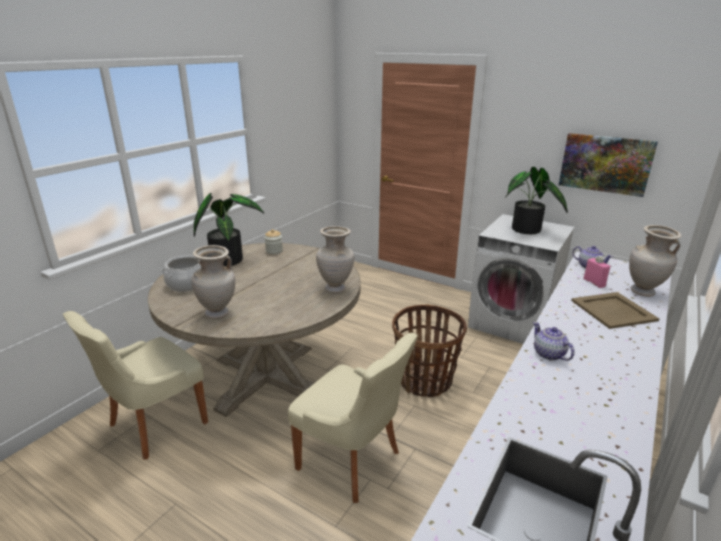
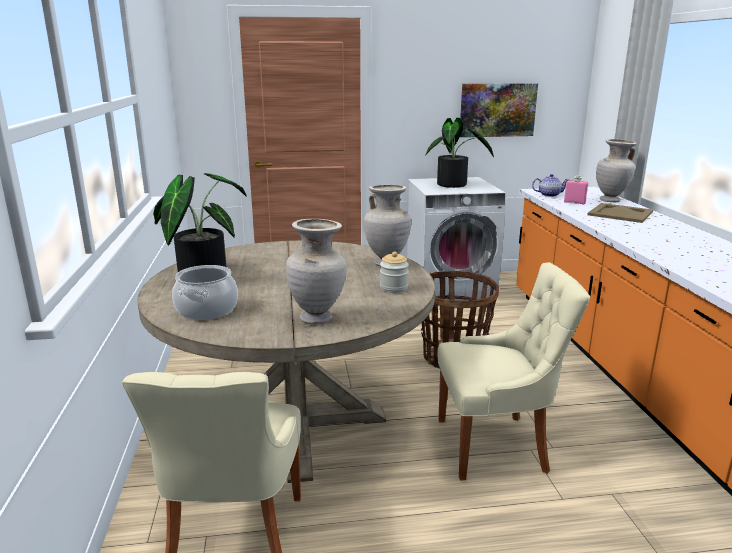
camera: 40 degrees left, 5 degrees down
(274, 251) = (242, 254): jar -> jar (393, 288)
(549, 354) = (649, 245): teapot -> none

